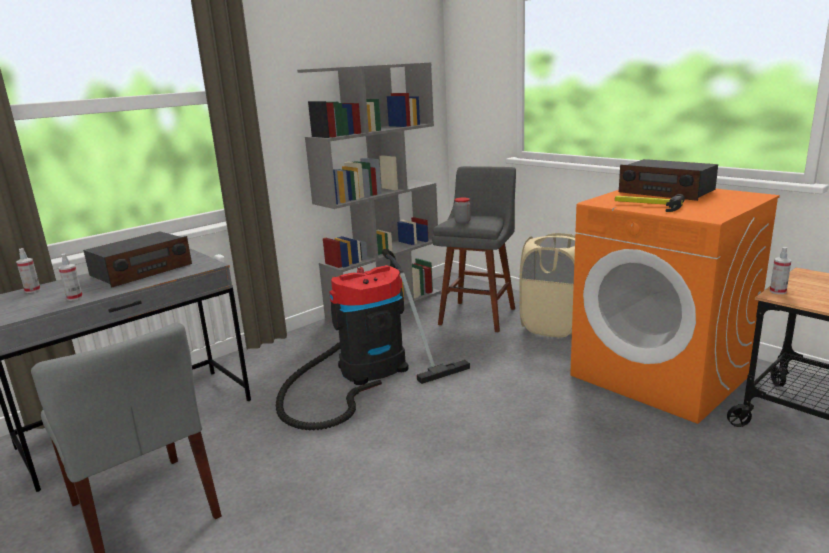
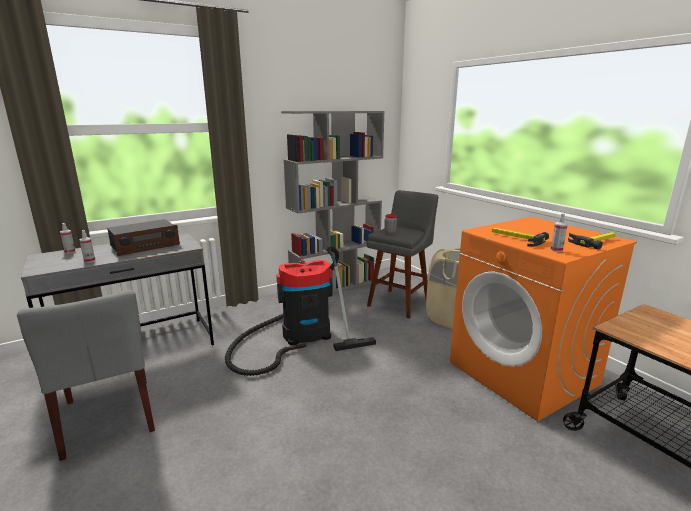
camera: 10 degrees right, 0 degrees up
(666, 191) = (541, 228): radio -> none
(735, 199) = (594, 241): none -> hammer
(777, 291) = (615, 324): spray bottle -> spray bottle (556, 250)

